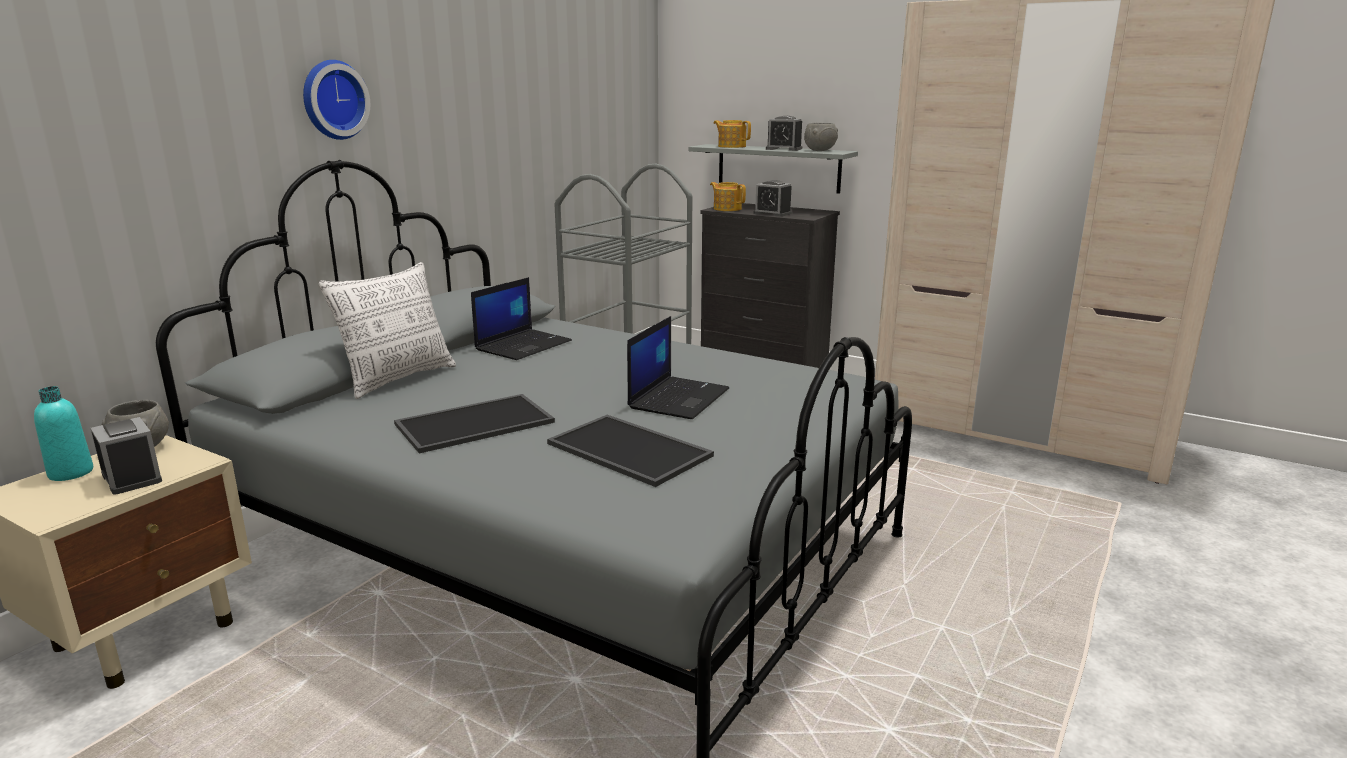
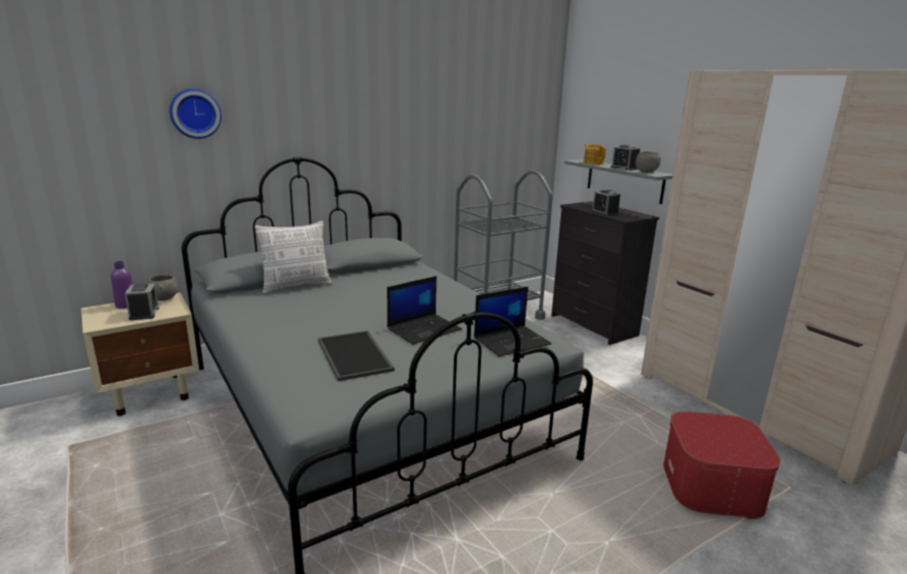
camera: 25 degrees right, 0 degrees up
(71, 473) = (126, 305): turquoise bottle -> purple bottle
(332, 100) = (303, 123): wall clock -> wall clock (195, 113)
(475, 422) = (300, 319): tray -> none
(523, 345) = (383, 278): laptop -> laptop (512, 341)
(727, 209) = (579, 206): teapot -> none
(1051, 524) = (712, 486): none -> ottoman

